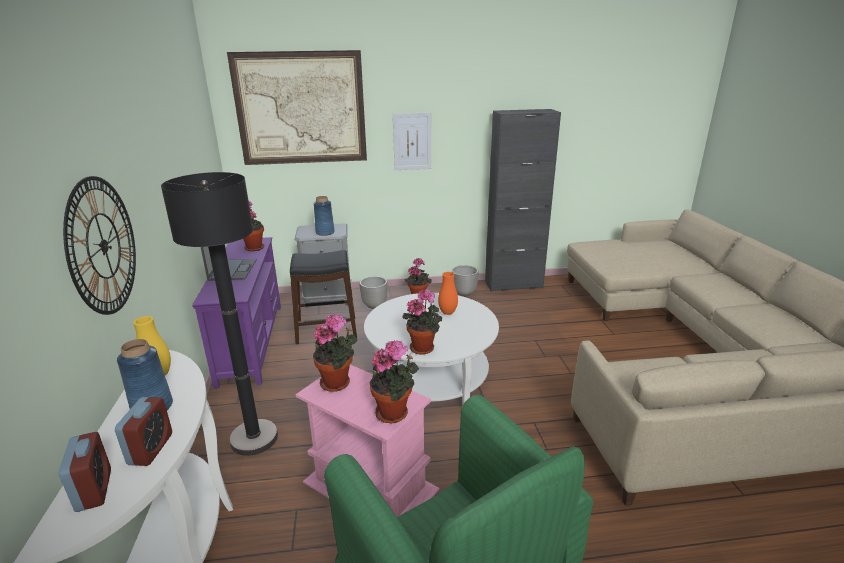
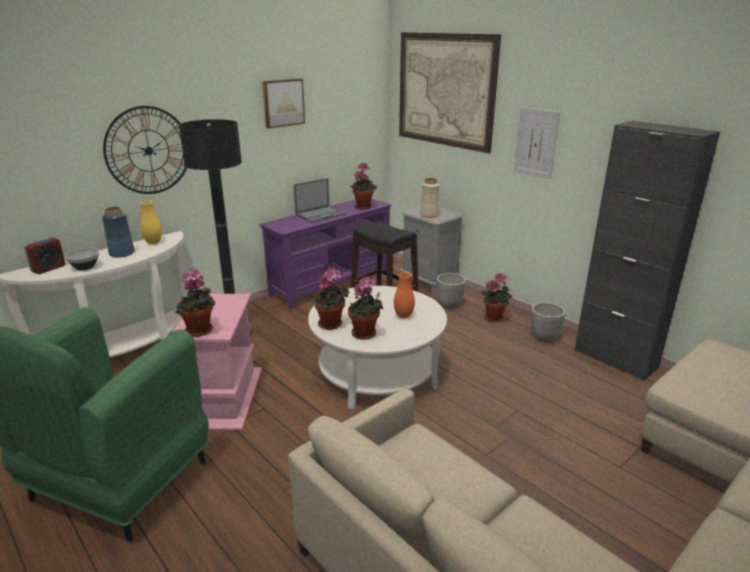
camera: 55 degrees right, 0 degrees up
(150, 449) = (85, 267): alarm clock -> bowl
(171, 146) = (282, 103): none -> picture
(325, 232) = (429, 215): blue vase -> beige vase
(338, 383) = (221, 301): potted plant -> potted plant (365, 335)

